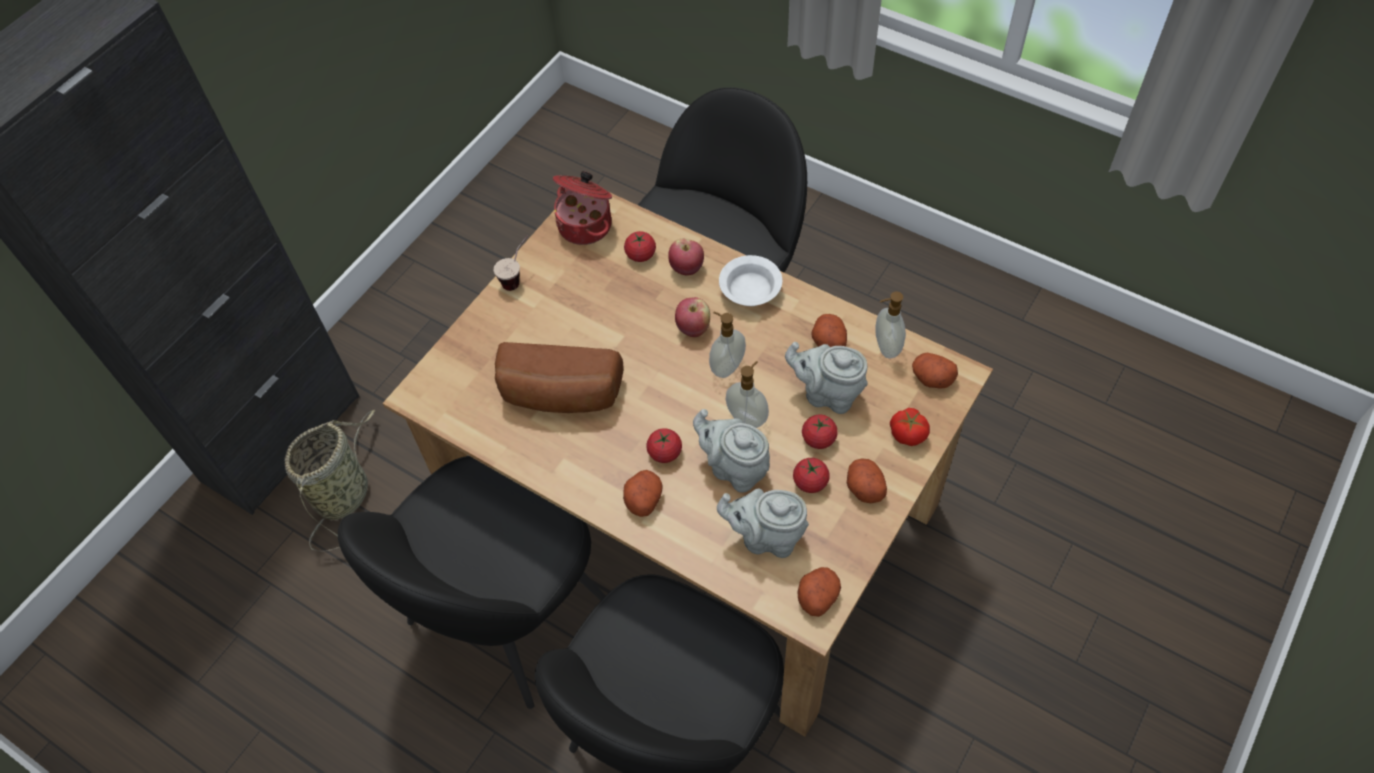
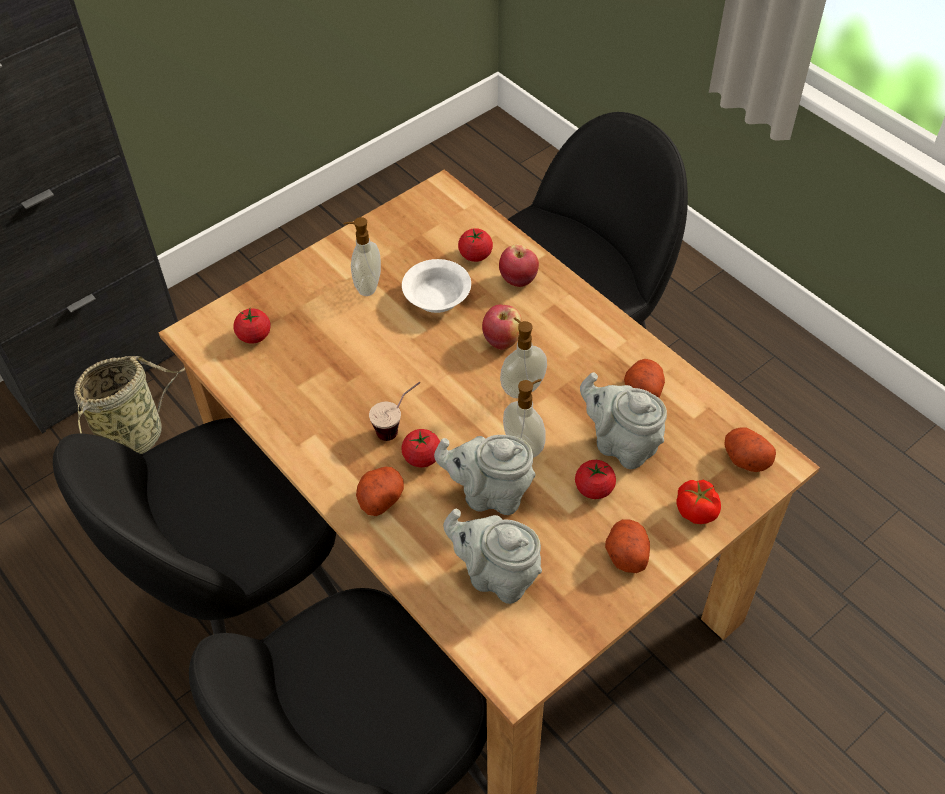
camera: 15 degrees right, 5 degrees down
(518, 277) = (342, 246): cup -> cup (398, 427)
(560, 396) = (336, 372): bread -> none
(586, 225) = (431, 213): cooking pot -> none
(734, 468) = (490, 494): grey teapot -> grey teapot turned 45 degrees counterclockwise
(749, 291) = (575, 318): white bowl -> white bowl (435, 297)
(810, 482) = (567, 531): tomato -> tomato (254, 336)
(817, 595) = (530, 655): potato -> none
(886, 347) = (704, 412): soap dispenser -> soap dispenser (367, 285)

